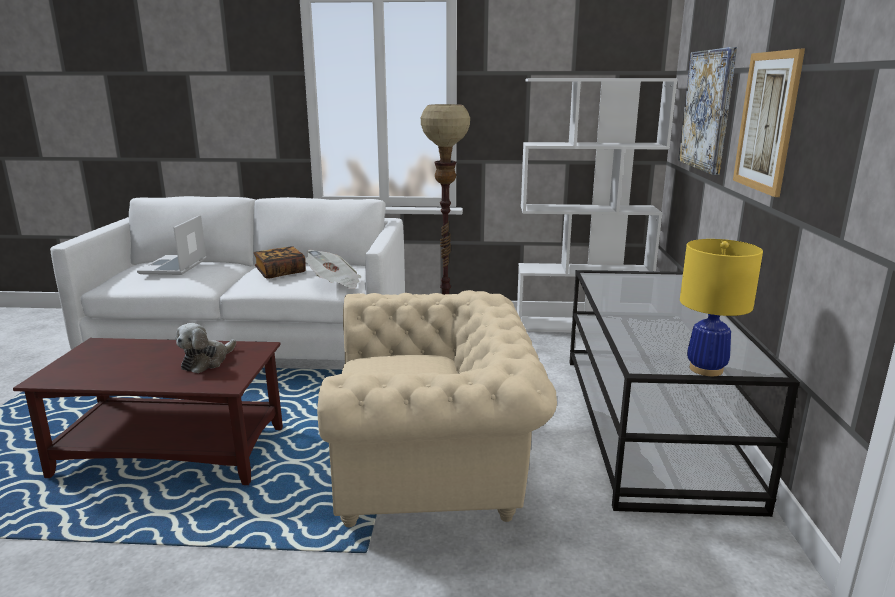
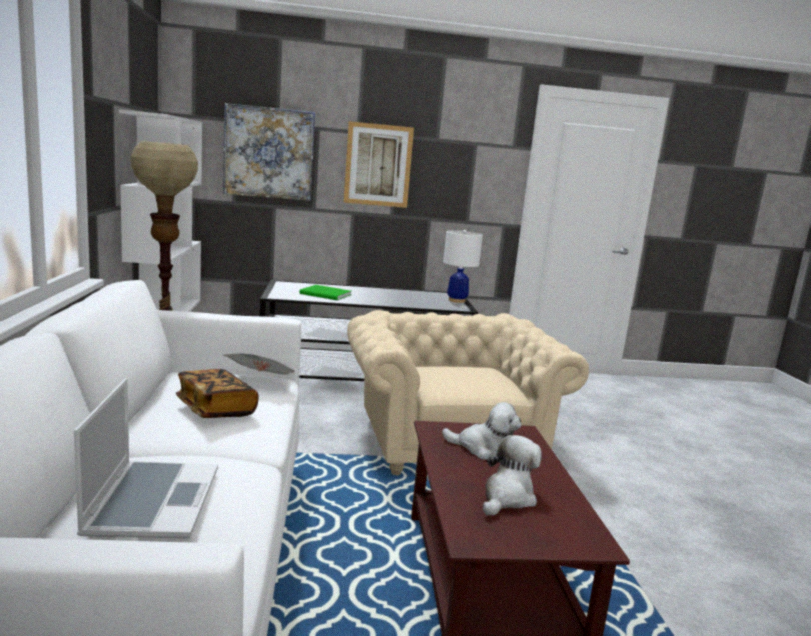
camera: 100 degrees left, 5 degrees down
(127, 360) = (507, 497): none -> plush toy
(174, 267) = (152, 501): laptop -> laptop turned 90 degrees counterclockwise
(634, 293) = (326, 294): none -> green book
(706, 369) = (457, 300): yellow table lamp -> white table lamp

